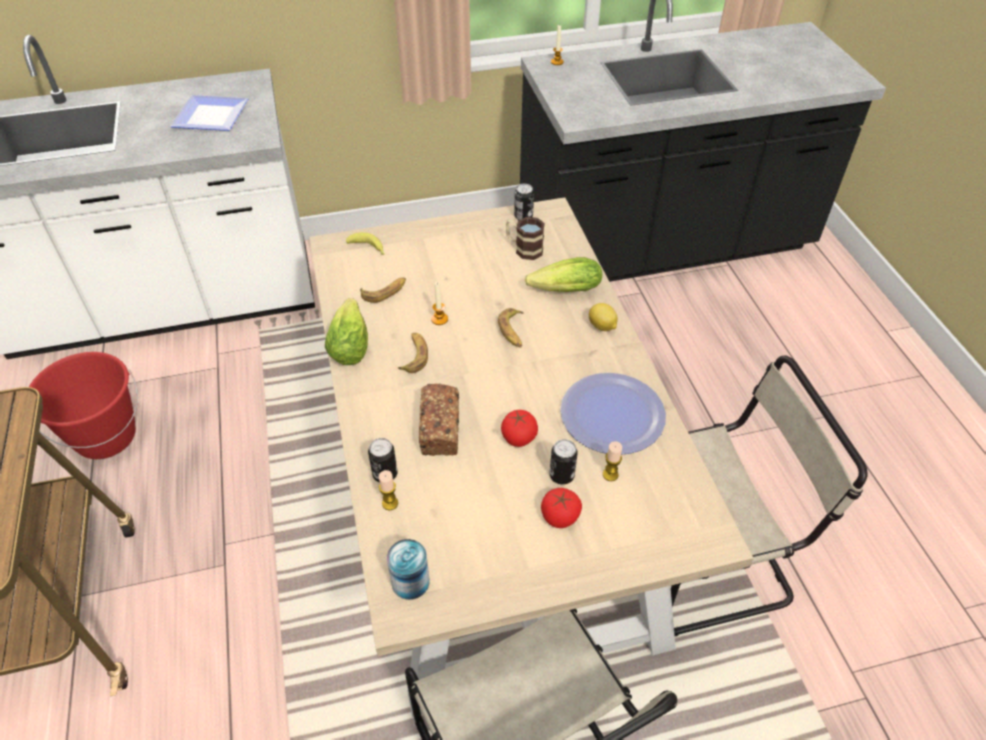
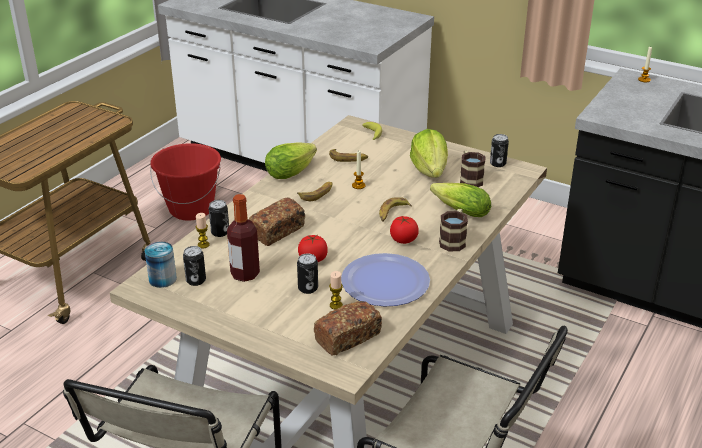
camera: 45 degrees right, 15 degrees down
(210, 115) = (362, 26): plate -> none
(447, 554) = (196, 280): none -> can
(479, 260) = (430, 171): none -> lettuce
(483, 506) = (245, 274): none -> bottle
(560, 517) = (276, 304): tomato -> tomato (403, 239)
(602, 327) = (454, 240): lemon -> mug
(668, 502) = (348, 337): none -> bread

